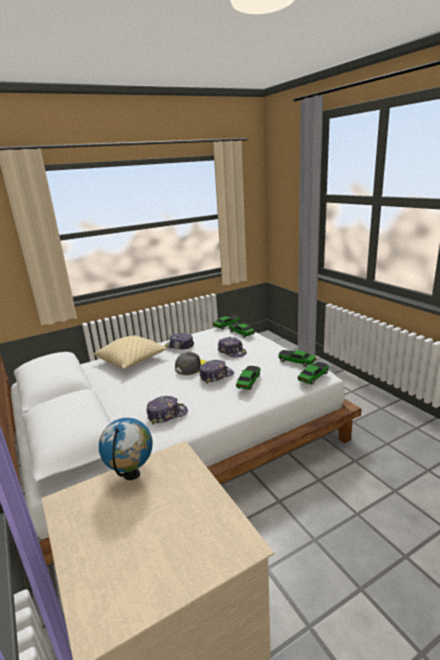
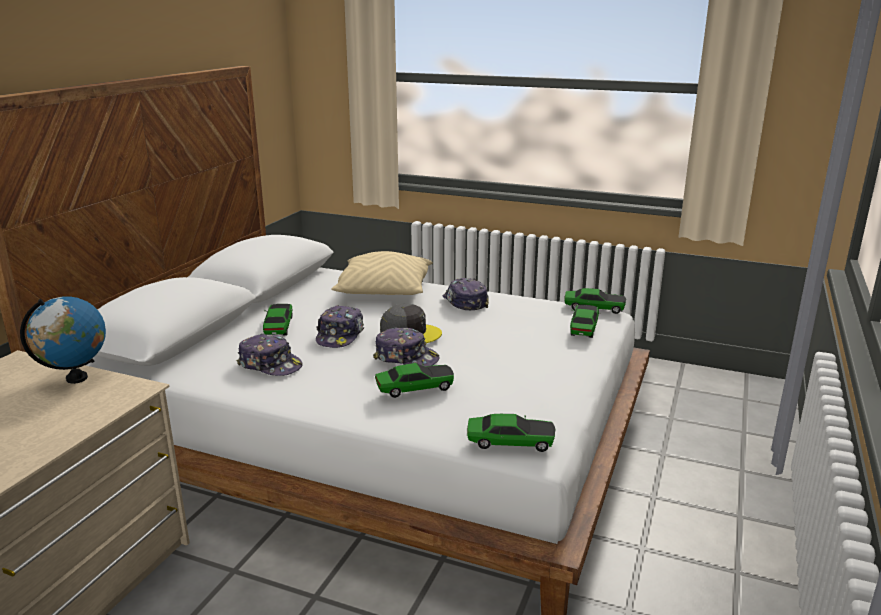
camera: 50 degrees right, 0 degrees up
(232, 352) = (505, 344): cap -> cap (340, 335)
(296, 361) = (549, 409): toy car -> toy car (278, 327)

